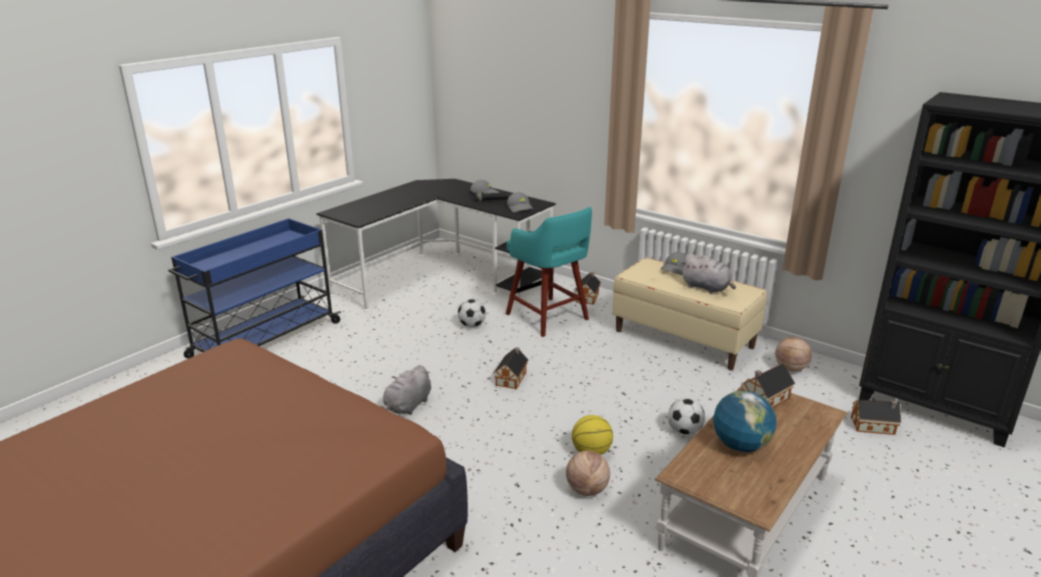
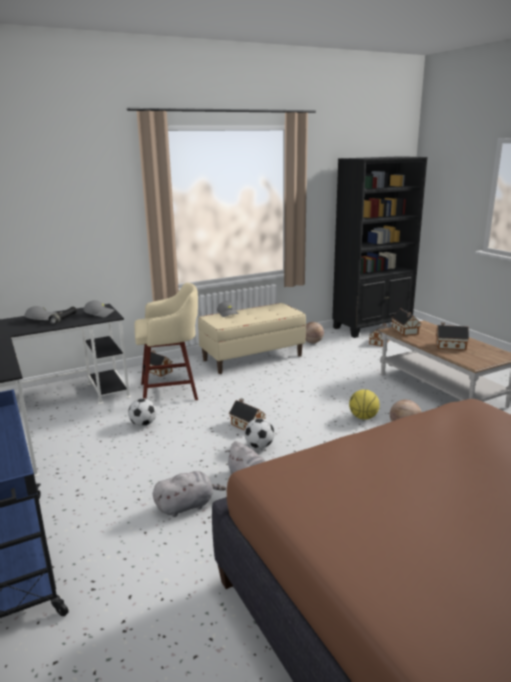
camera: 65 degrees left, 5 degrees down
(548, 318) = (171, 391): turquoise stool -> beige stool
(684, 431) = (356, 384): football -> football (259, 446)
(707, 288) = (264, 313): grey plush toy -> grey plush toy (187, 506)
(740, 445) = (449, 346): globe -> toy house

